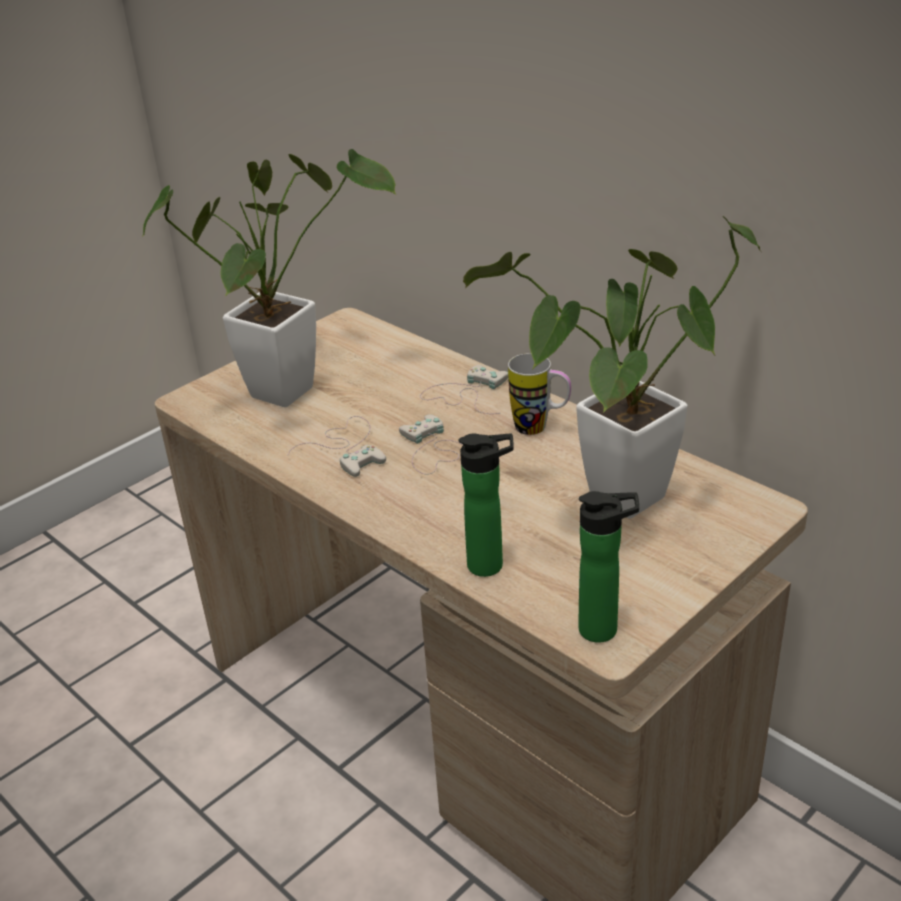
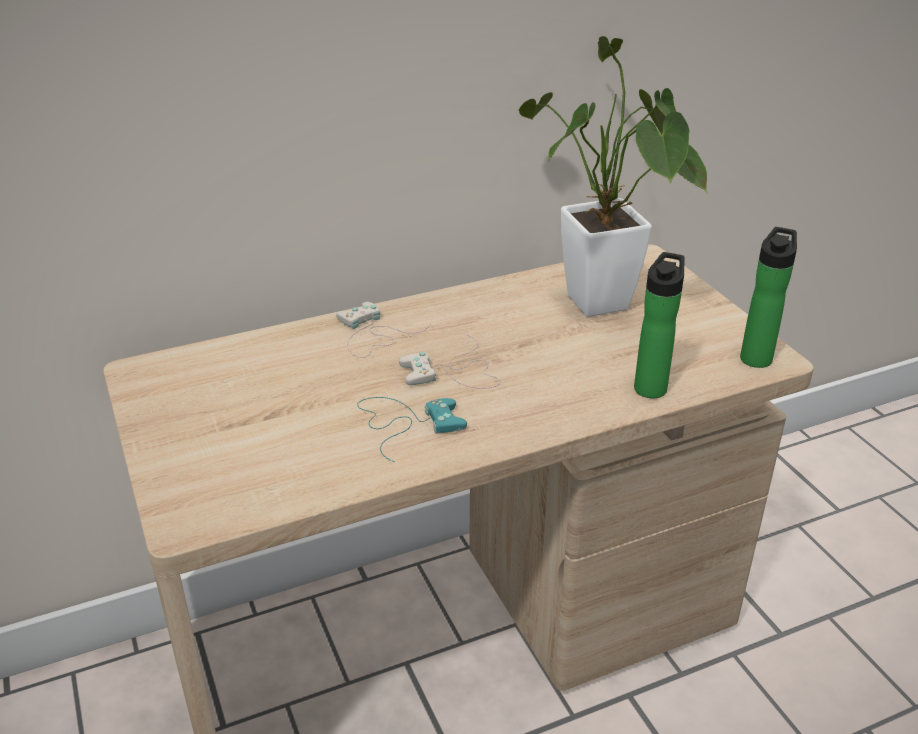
camera: 70 degrees left, 0 degrees up
(292, 386) = (242, 436): potted plant -> none
(347, 448) = (406, 423): white game controller -> turquoise game controller
(540, 428) = (466, 313): mug -> none

